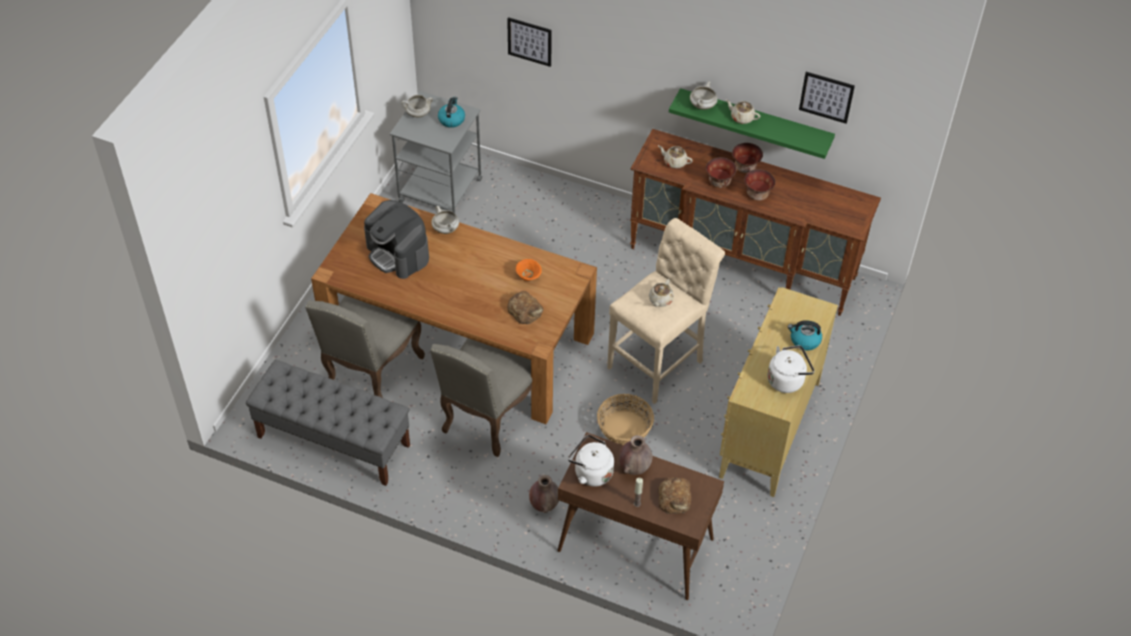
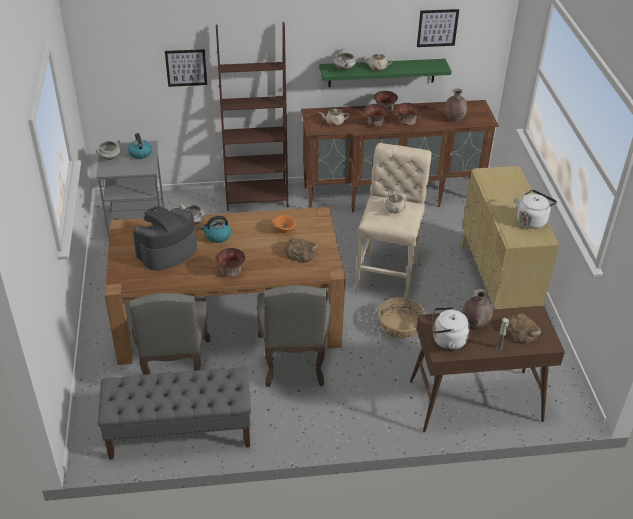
camera: 30 degrees left, 10 degrees down
(398, 253) = (167, 251): coffee machine -> coffee machine turned 120 degrees clockwise
(442, 303) = (231, 271): none -> bowl
(544, 505) = (386, 404): brown vase -> brown vase (454, 119)
(586, 206) = (256, 198): none -> brown bookcase
(804, 340) = (519, 193): kettle -> kettle (217, 236)

